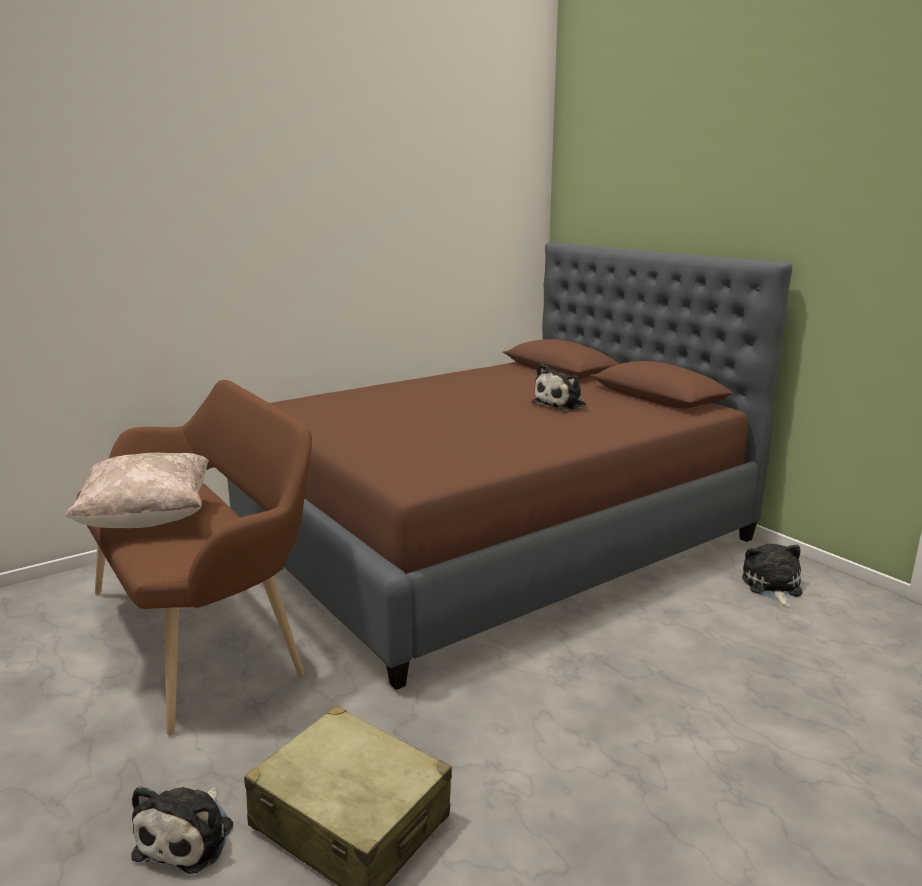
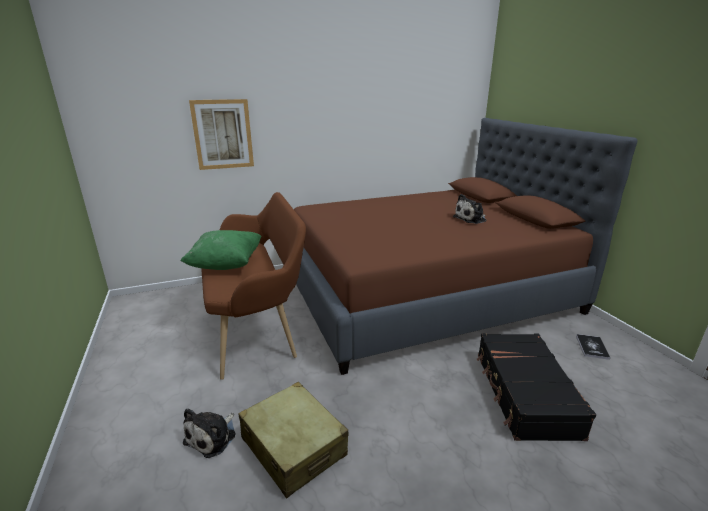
camera: 15 degrees right, 5 degrees up
(103, 280) = (223, 134): none -> picture
(148, 518) = (226, 264): beige pillow -> green pillow
(697, 669) = (524, 393): none -> black suitcase
(772, 587) = (592, 347): plush toy -> book

